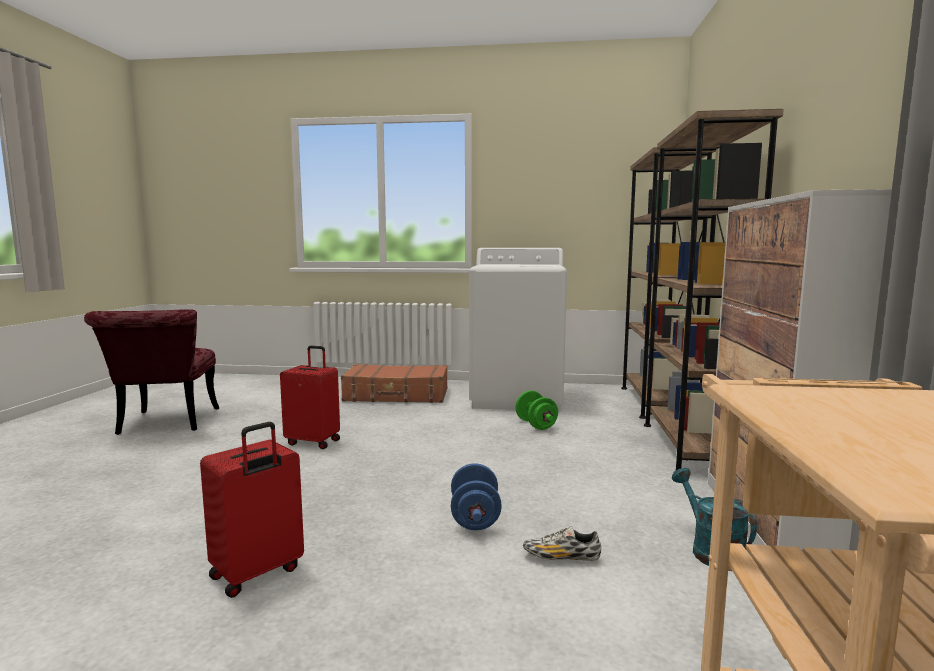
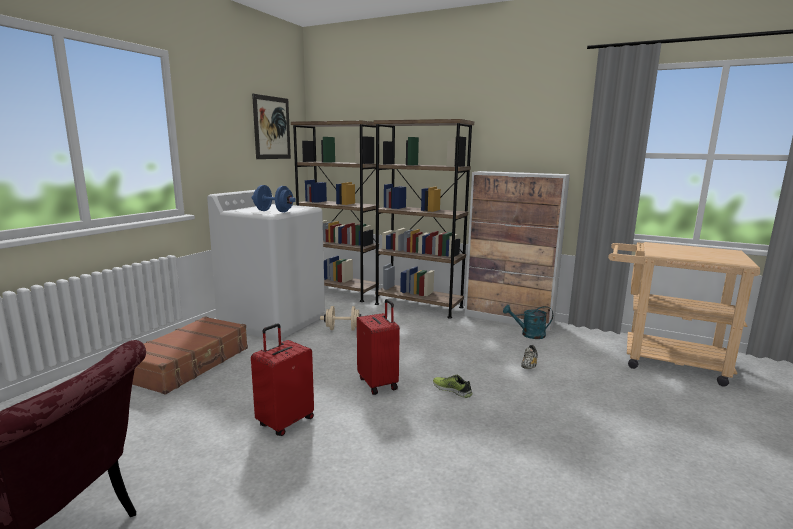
camera: 70 degrees left, 5 degrees up
(257, 574) = (532, 460): red suitcase -> red suitcase (378, 383)
(420, 504) = (452, 390): none -> shoe
(475, 518) = (479, 377): blue dumbbell -> blue dumbbell (274, 211)
(536, 425) = (342, 329): green dumbbell -> beige dumbbell
(609, 177) = (272, 128): none -> picture

